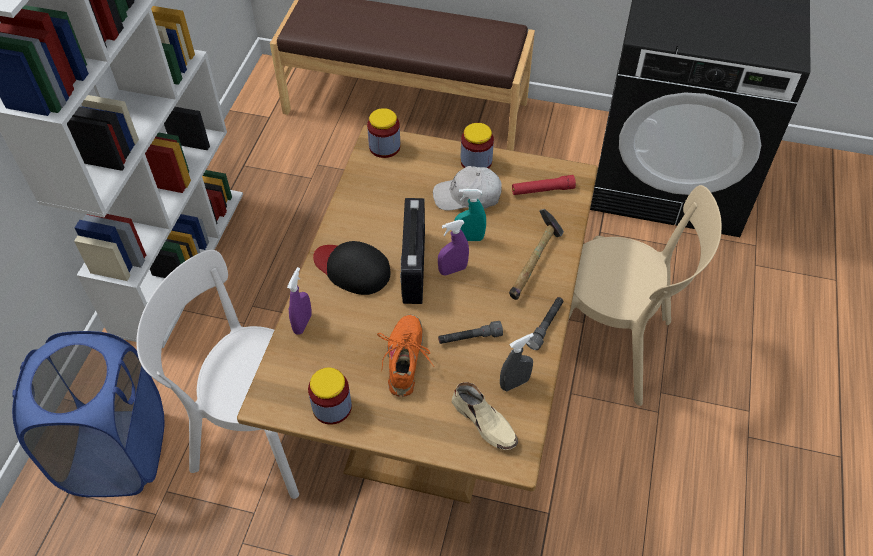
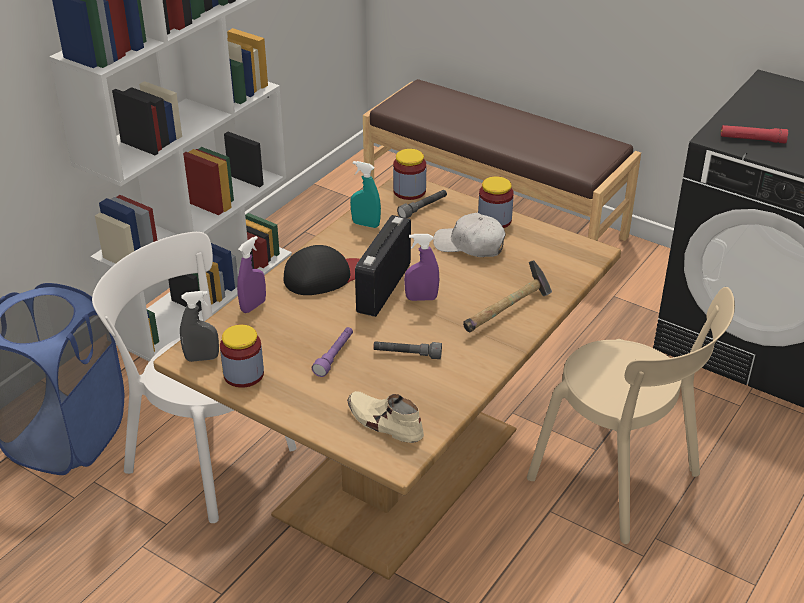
camera: 20 degrees right, 15 degrees down
(352, 269) = (324, 276): black cap -> black cap turned 105 degrees clockwise
(406, 360) = (334, 356): orange shoe -> purple flashlight
(469, 238) = (452, 278): turquoise spray bottle -> turquoise spray bottle (365, 224)
(485, 422) = (384, 423): beige shoe -> beige shoe turned 150 degrees clockwise
(514, 383) = (432, 400): grey spray bottle -> grey spray bottle (202, 358)
(542, 190) = (550, 256): red flashlight -> red flashlight (752, 139)
(545, 326) = (490, 363): grey flashlight -> grey flashlight (423, 208)

